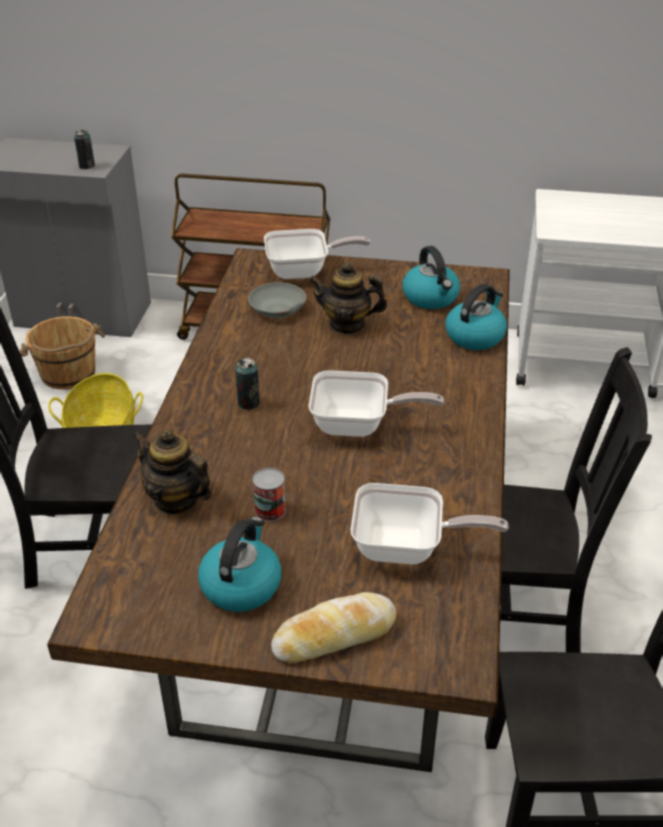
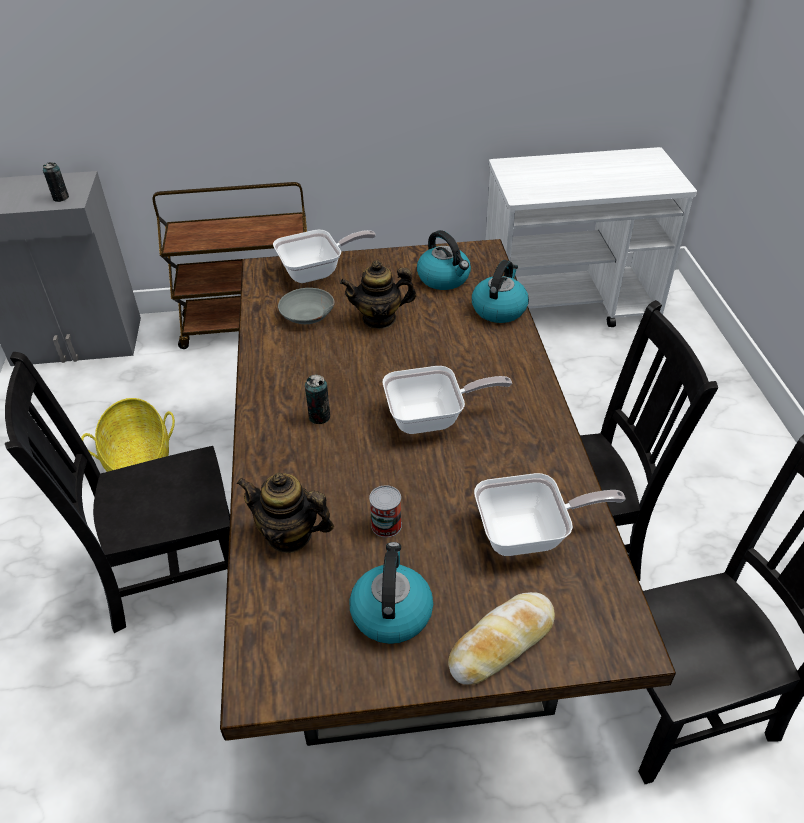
camera: 15 degrees left, 5 degrees up
(68, 374) = (83, 404): brown bucket -> none

